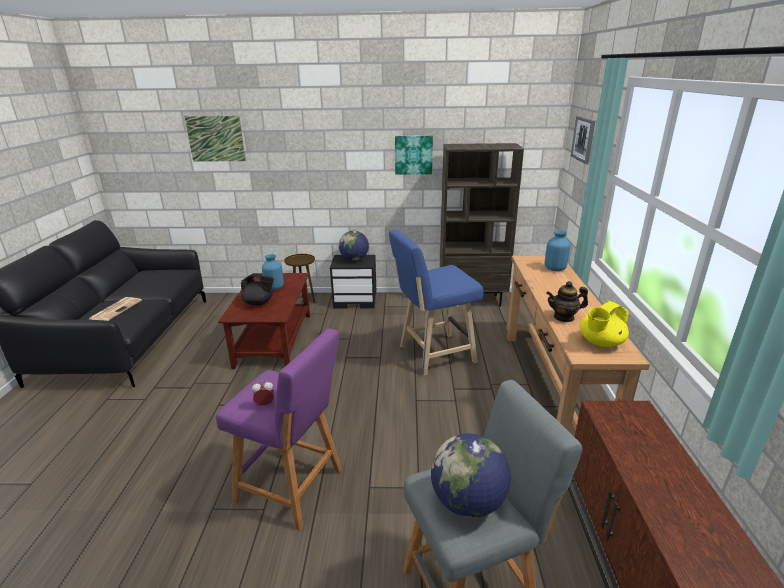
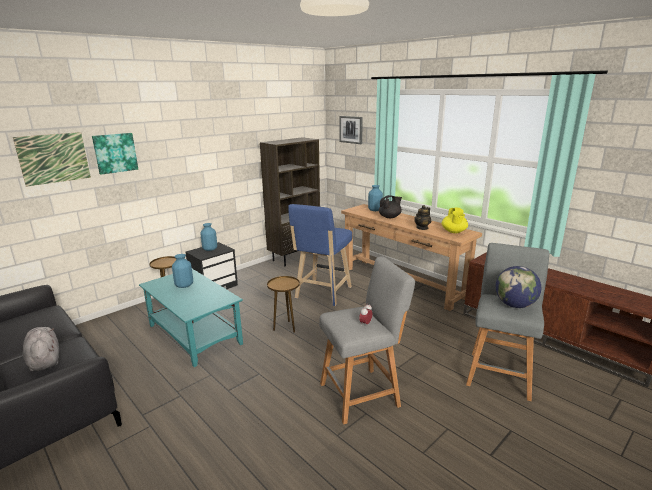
camera: 45 degrees left, 5 degrees down
(116, 309) = (44, 360): newspaper -> grey plush toy
(259, 303) = (194, 298): black teapot -> black teapot (390, 217)
(274, 339) = (194, 334): brown coffee table -> turquoise coffee table
(293, 487) = (363, 393): purple stool -> grey stool
(344, 373) = (285, 327): none -> brown side table
(354, 259) = (210, 249): globe -> blue vase
(413, 154) = (238, 153): picture -> picture (115, 153)

